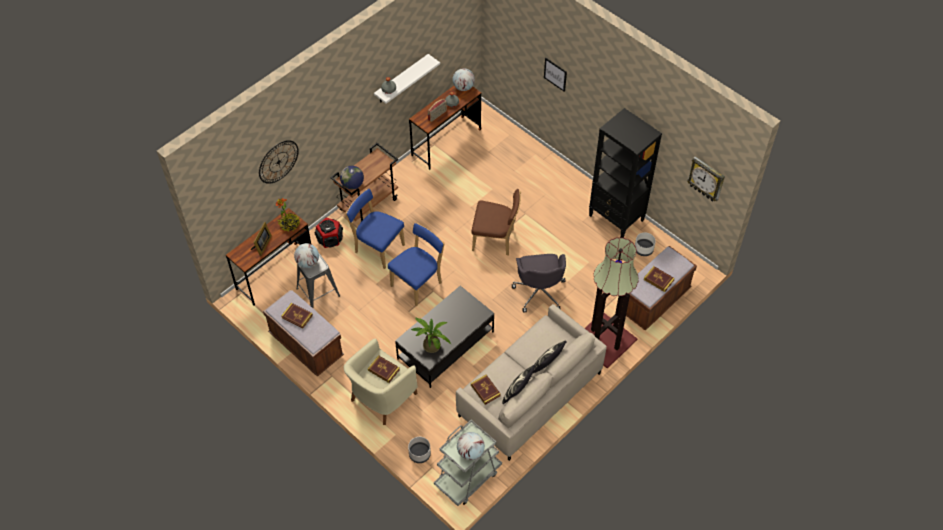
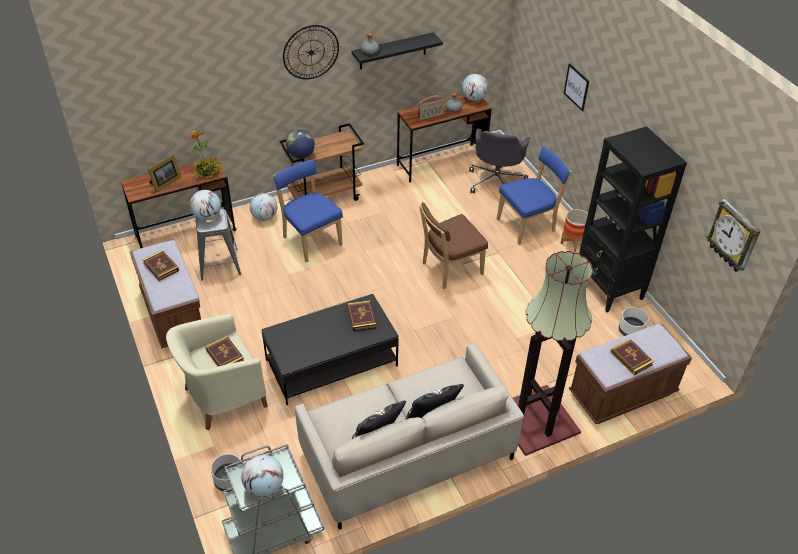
camera: 20 degrees right, 10 degrees down
(278, 161) = (205, 84): wall clock -> wall clock (311, 52)
(330, 239) = (264, 217): speaker -> globe
(401, 79) = (393, 51): white shelf -> black shelf
(418, 283) = (336, 287): blue chair -> blue chair (528, 225)
(430, 344) = (301, 346): potted plant -> none
(485, 390) = (337, 420): book -> book (361, 317)
(495, 240) = (449, 269): brown chair -> brown chair turned 120 degrees clockwise
(539, 291) = (476, 338): grey office chair -> grey office chair (496, 181)
(577, 187) = (572, 243): none -> planter

